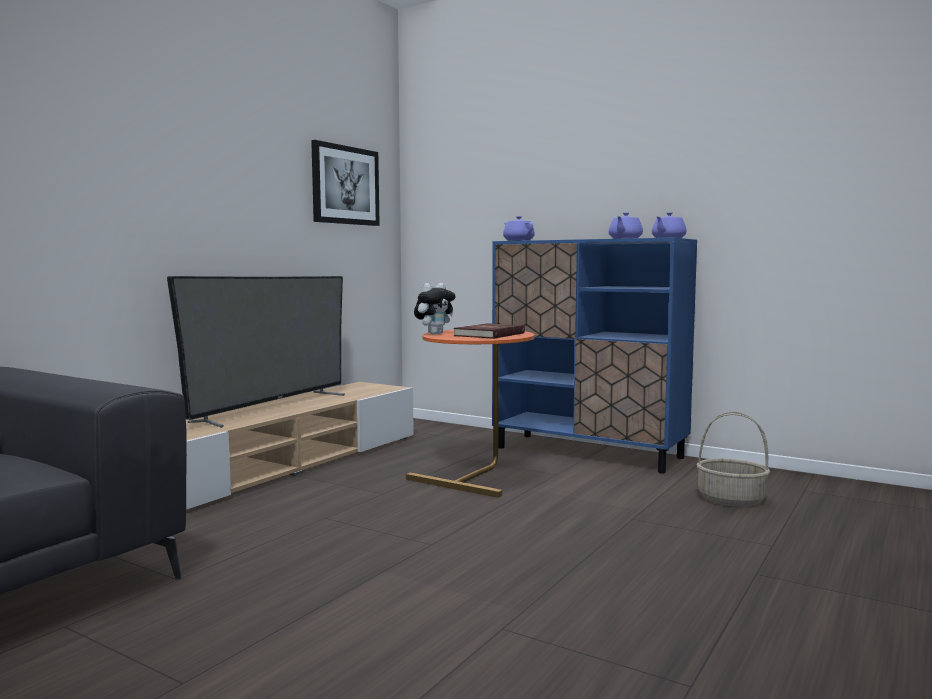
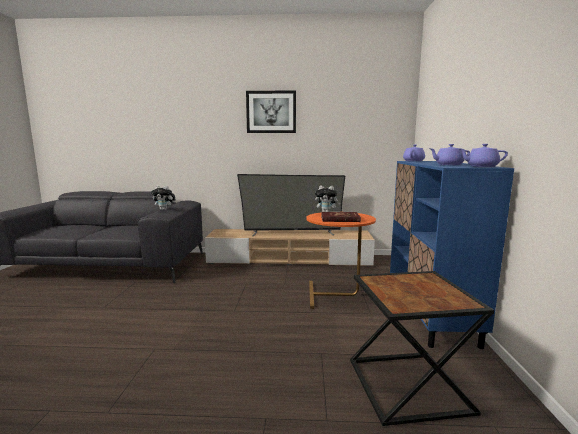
camera: 60 degrees right, 5 degrees up
(72, 382) = (164, 210): none -> plush toy
(345, 185) = (365, 126): picture -> picture (271, 112)
(732, 499) = (410, 387): basket -> black side table

